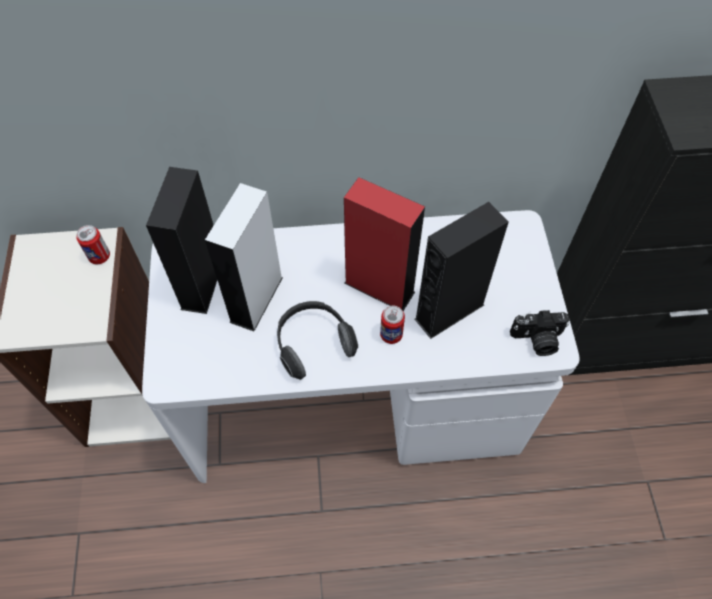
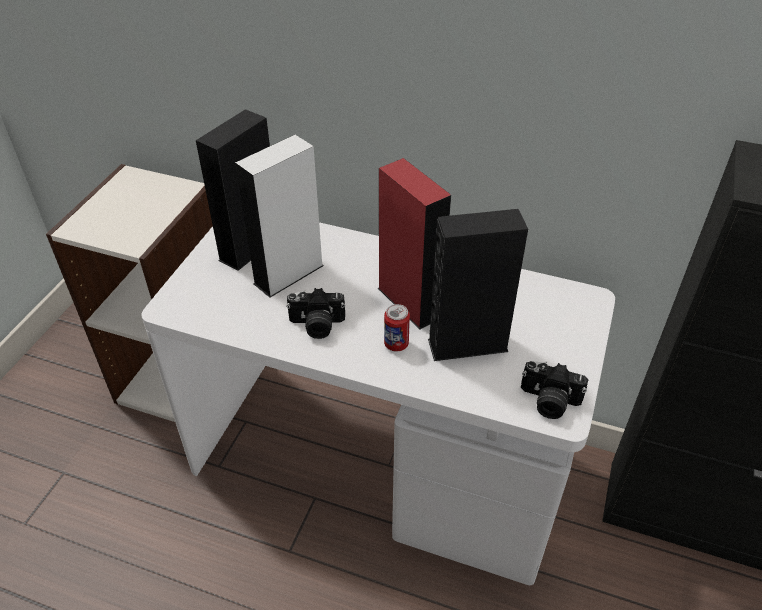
camera: 25 degrees right, 15 degrees down
(99, 256) = (177, 198): can -> none
(313, 344) = (316, 325): headphones -> camera

